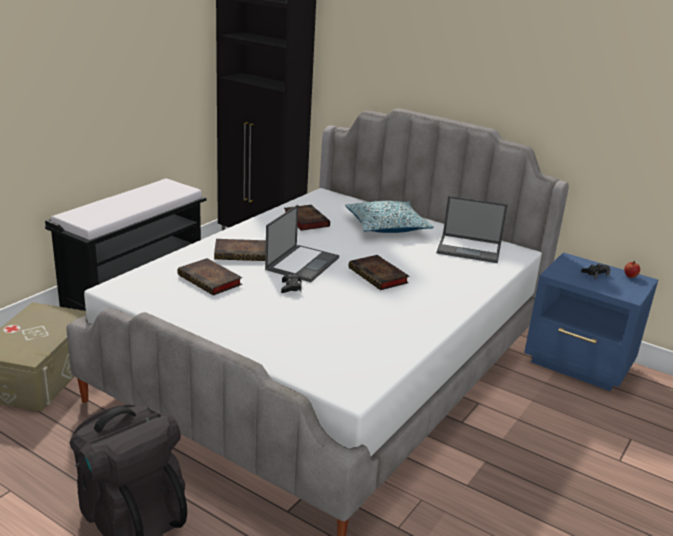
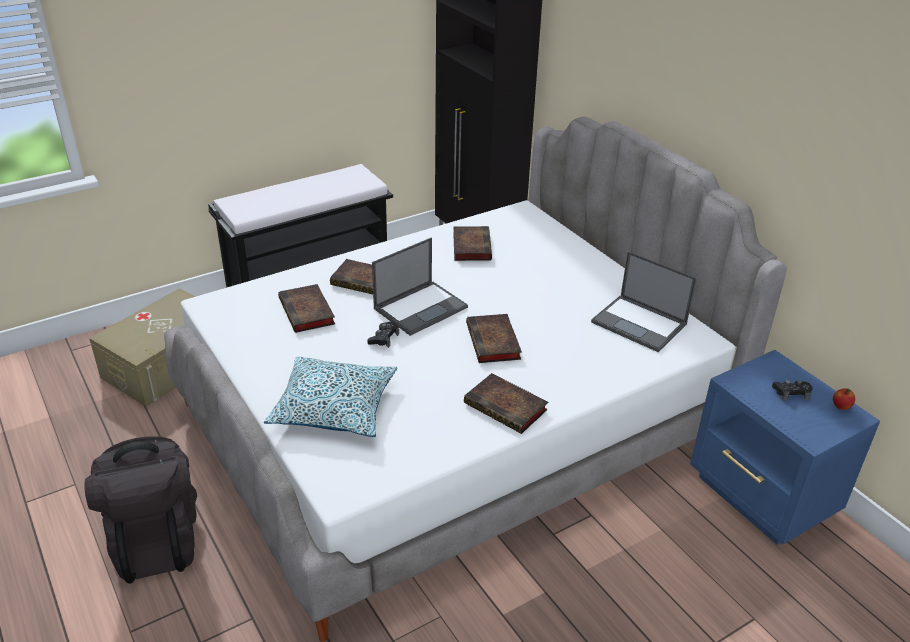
camera: 25 degrees right, 10 degrees up
(387, 226) = (561, 271): pillow -> pillow (334, 407)
(426, 313) = (507, 407): none -> book

